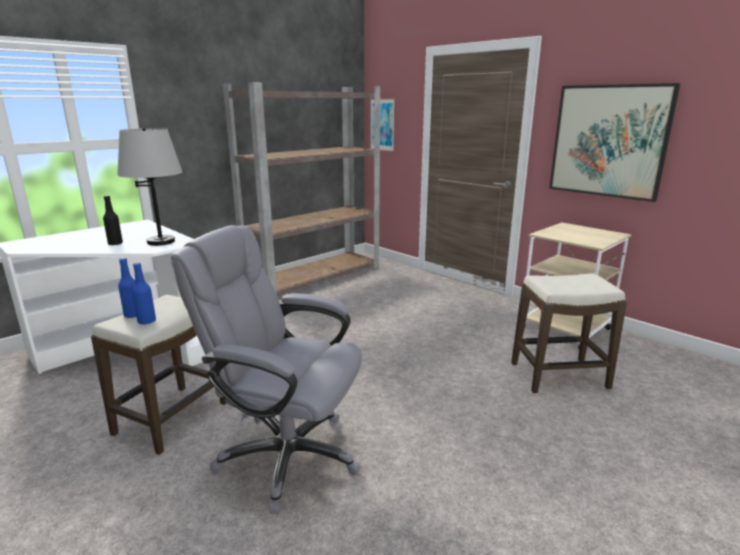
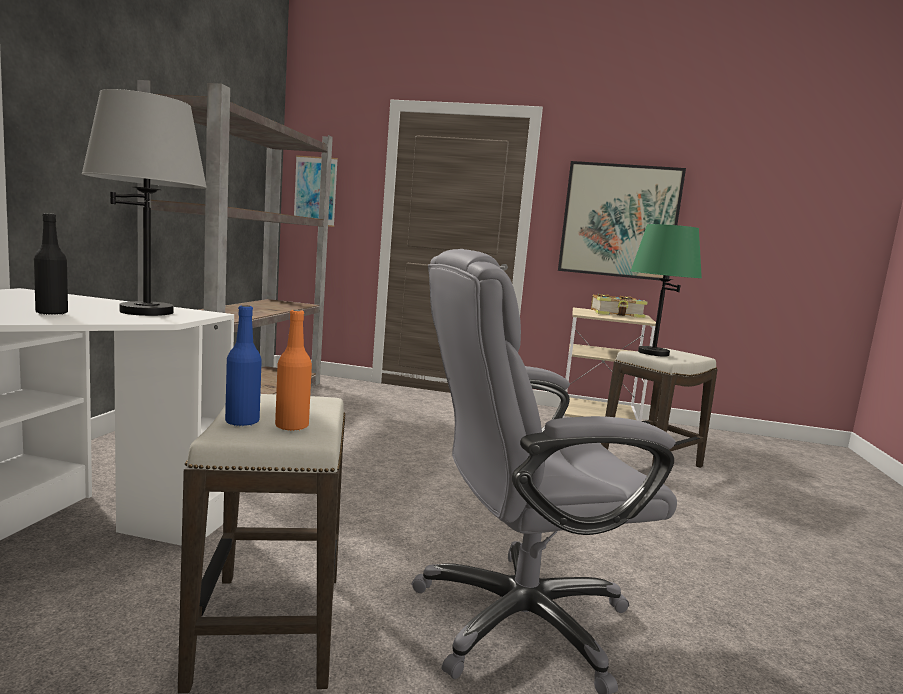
camera: 35 degrees left, 10 degrees down
(147, 321) = (292, 426): blue bottle -> orange bottle
(557, 280) = (652, 353): none -> green table lamp
(586, 234) = (617, 314): none -> book

